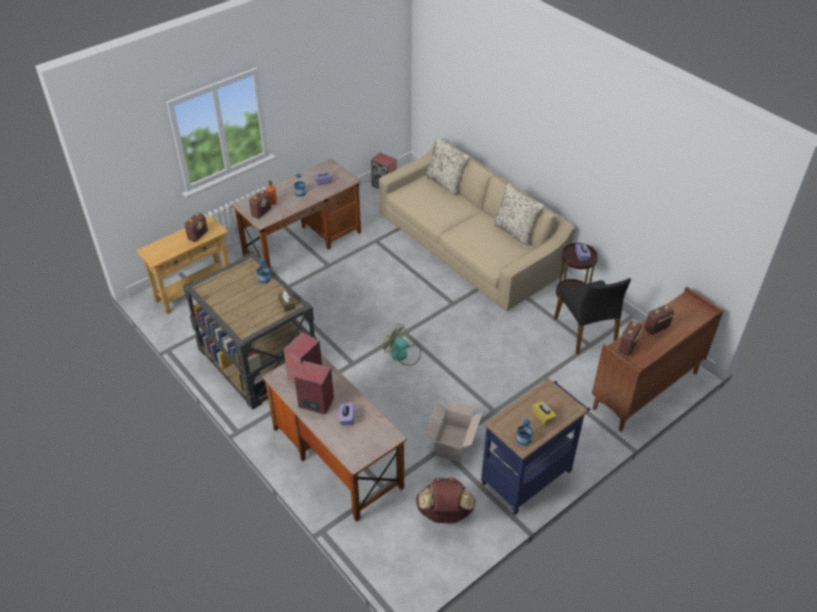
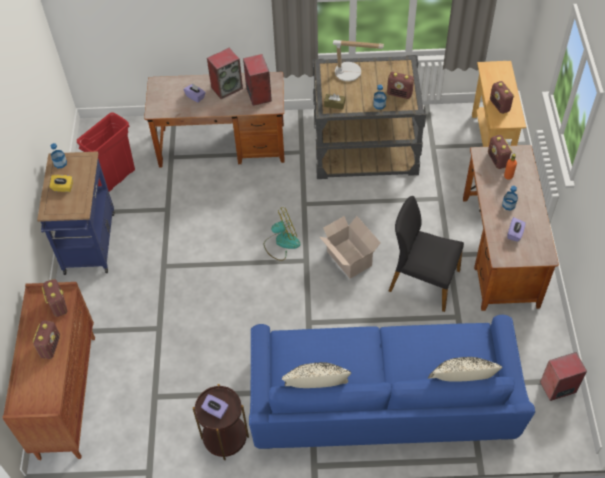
camera: 130 degrees right, 10 degrees up
(238, 313) = (351, 73): none -> table lamp
(241, 274) = (400, 94): none -> radio
(445, 514) = (116, 177): brown backpack -> red trash can
(452, 444) = (164, 218): cardboard box -> cardboard box (348, 257)
(469, 245) = (382, 399): beige sofa -> blue sofa
(586, 332) = (171, 407): black chair -> black chair (423, 281)

